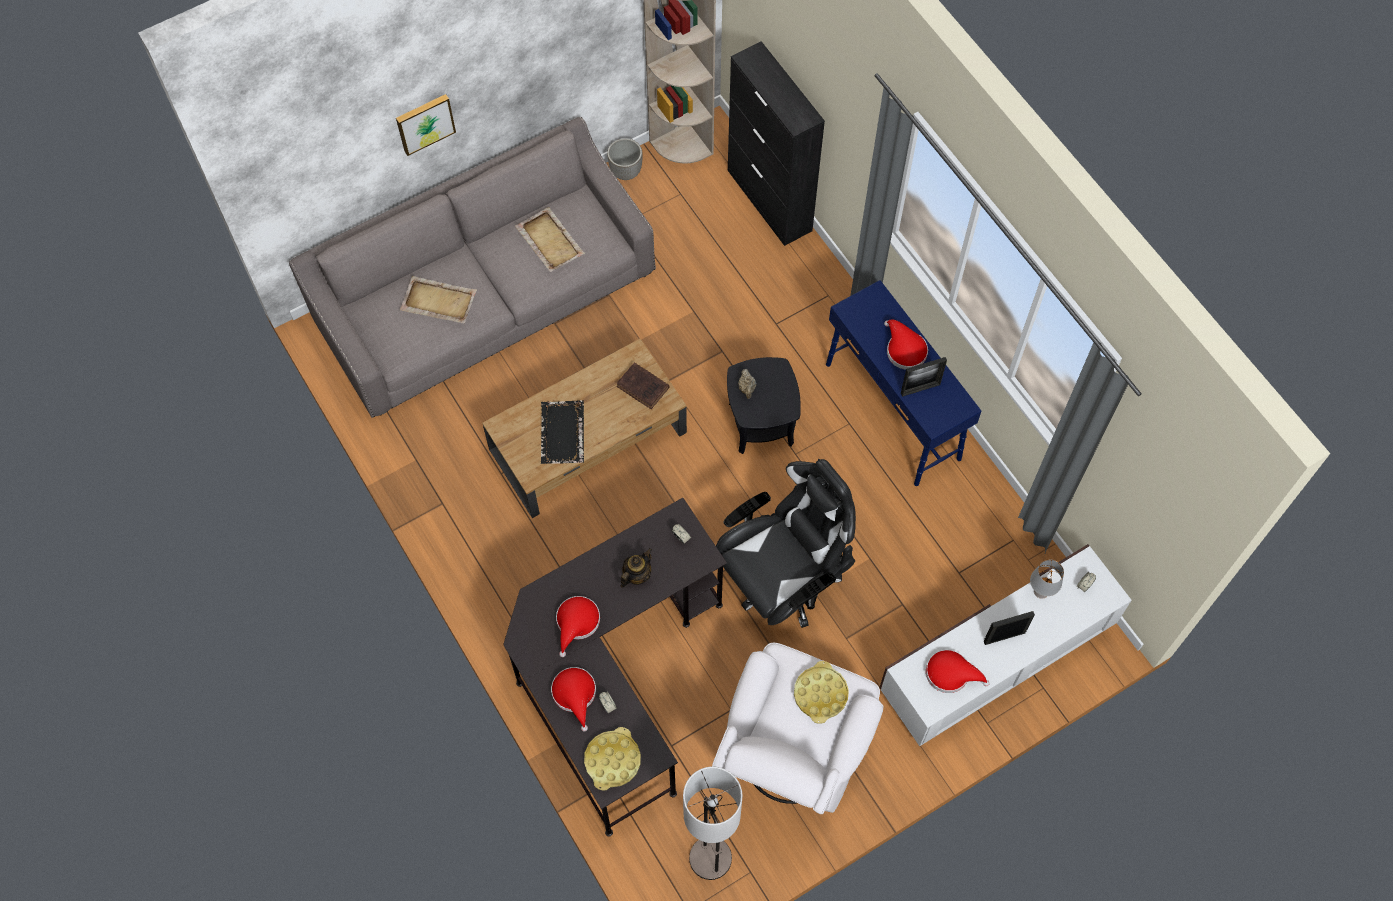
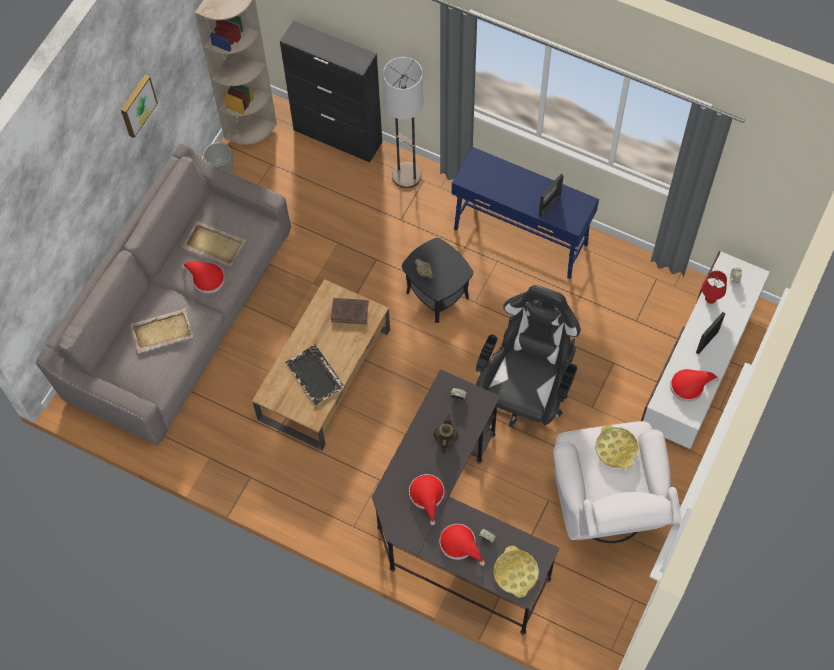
camera: 30 degrees left, 0 degrees up
(424, 123) = (92, 202): picture -> picture (137, 105)
(711, 858) = (602, 606): floor lamp -> floor lamp (407, 175)
(904, 349) = (521, 185): red hat -> red hat (206, 278)
(1040, 592) = (710, 299): grey table lamp -> red table lamp

